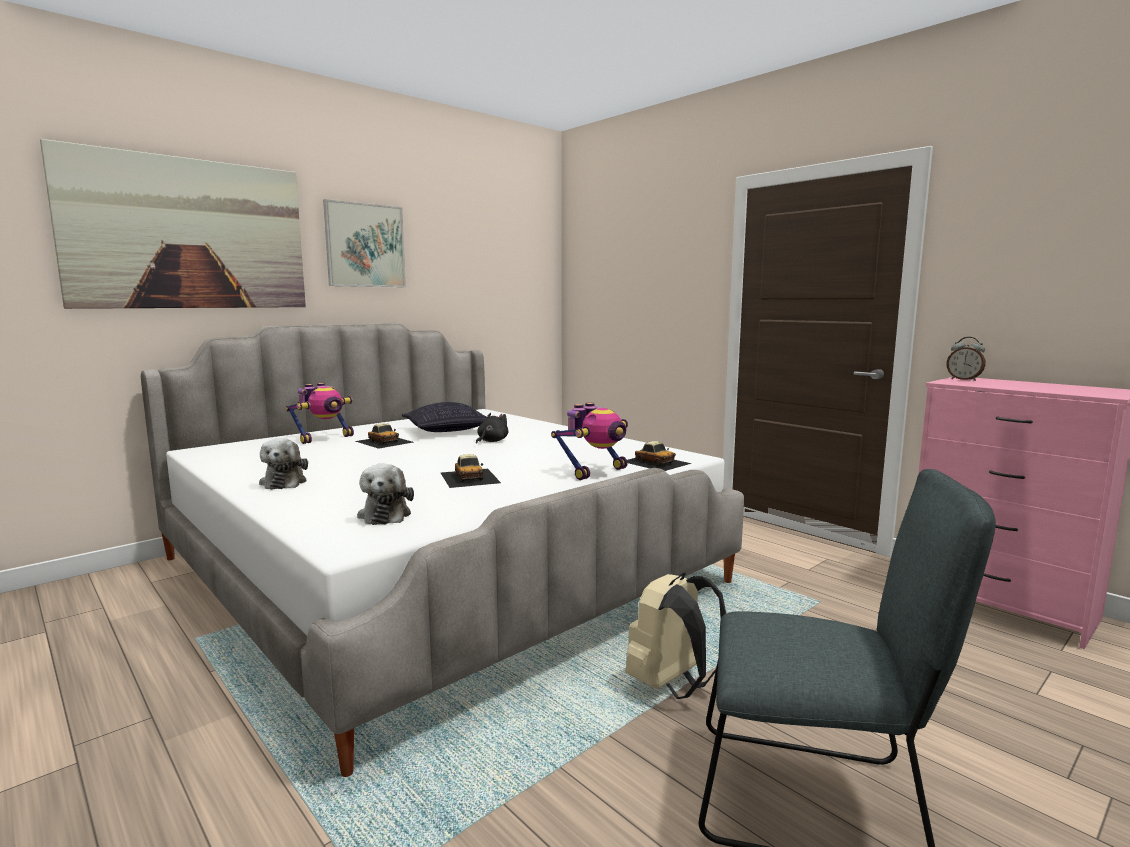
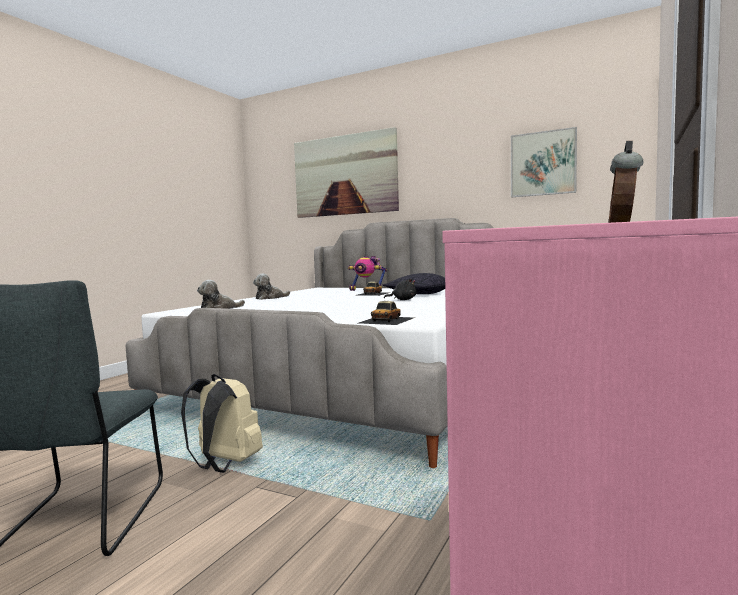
camera: 70 degrees right, 5 degrees down
(365, 245) = (440, 165): picture -> picture (543, 163)
(470, 477) = (300, 307): toy car -> none
(595, 472) = (337, 316): toy robot -> none

